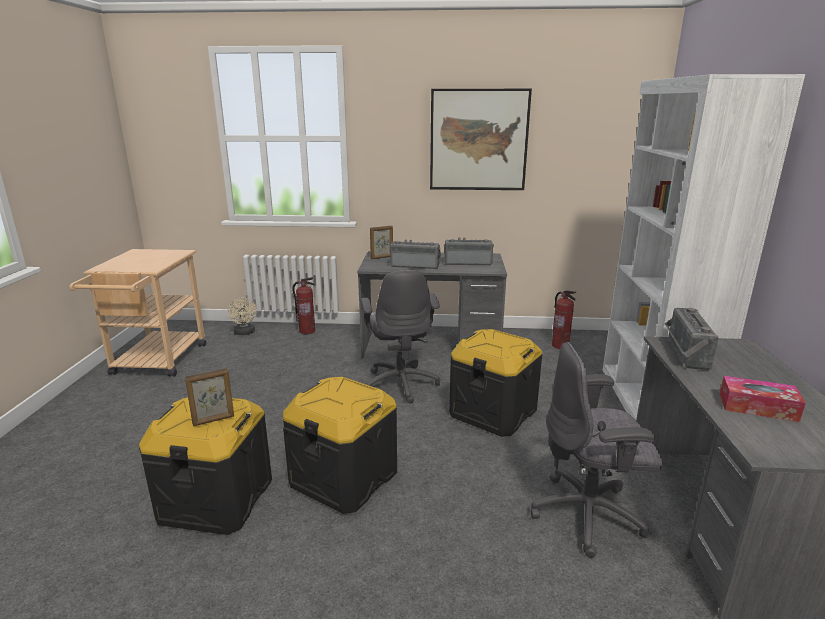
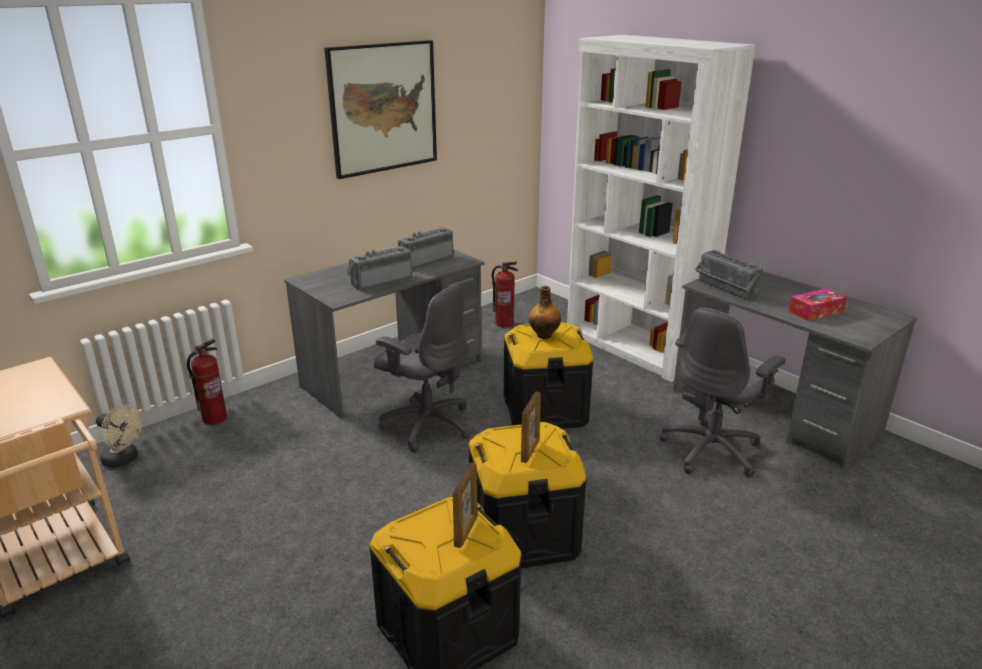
camera: 45 degrees left, 5 degrees up
(382, 257) = (321, 282): picture frame -> picture frame (530, 451)
(496, 341) = (544, 335): none -> bottle

